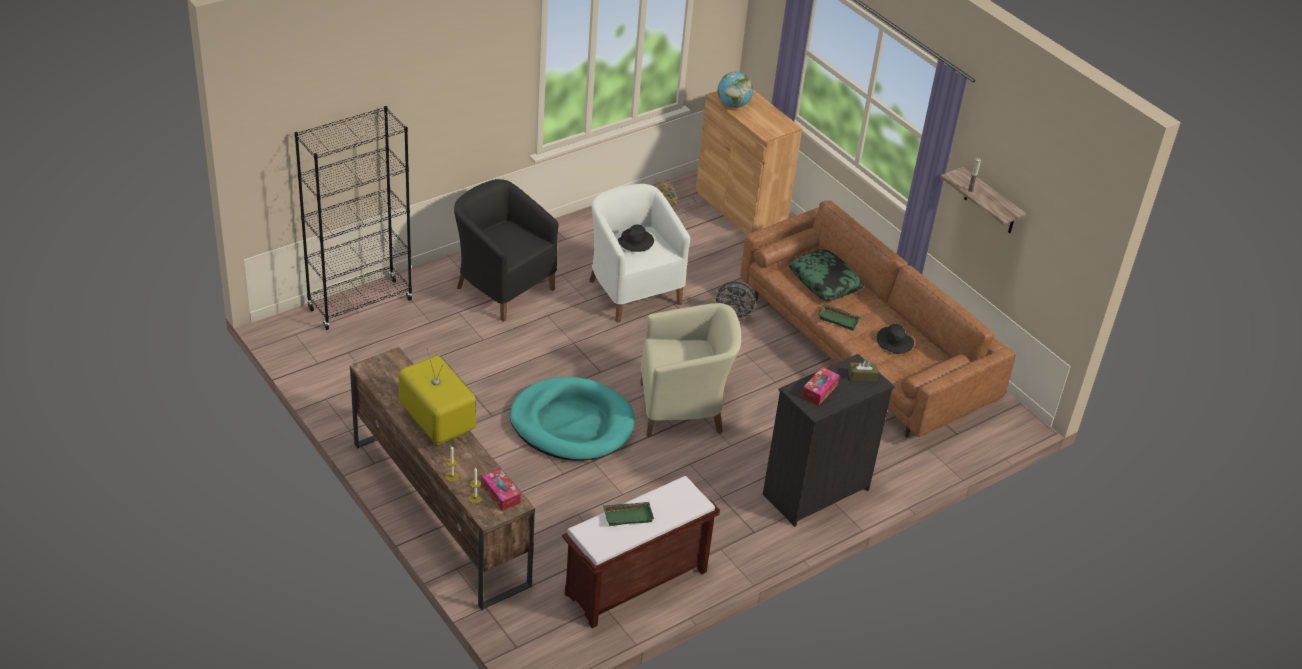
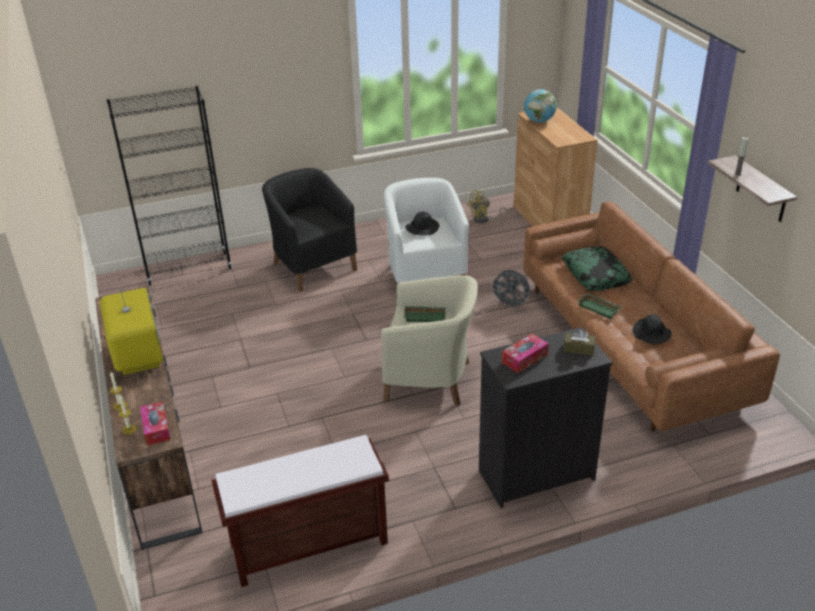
camera: 20 degrees right, 5 degrees down
(572, 423) = (318, 382): turquoise dog bed -> none
(628, 515) = (284, 468): green tray -> green tray (425, 316)

